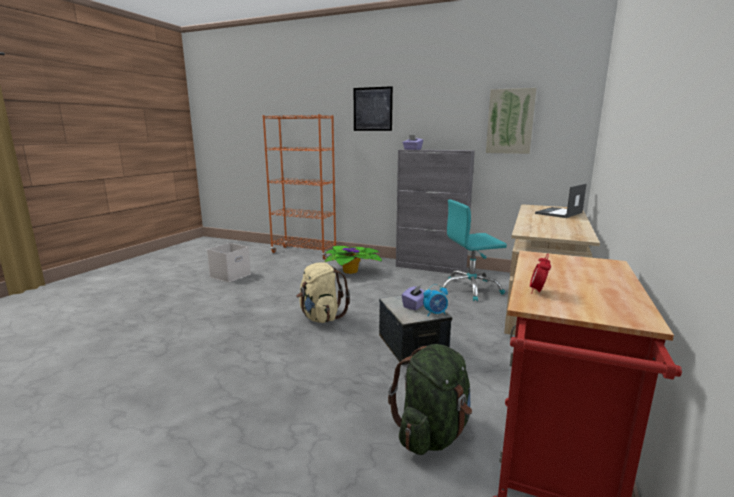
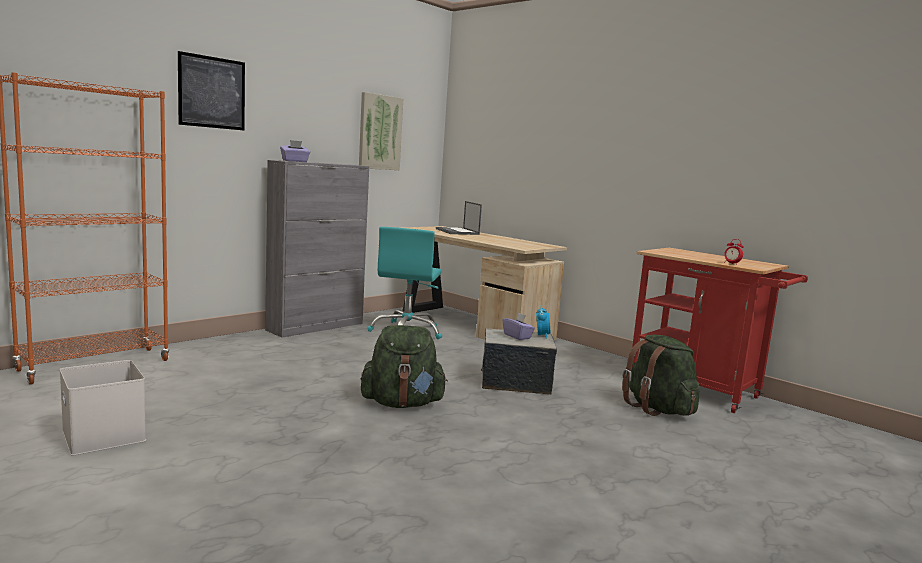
camera: 70 degrees left, 5 degrees down
(321, 317) = (402, 403): beige backpack -> green backpack
(352, 271) = (256, 358): potted plant -> none

